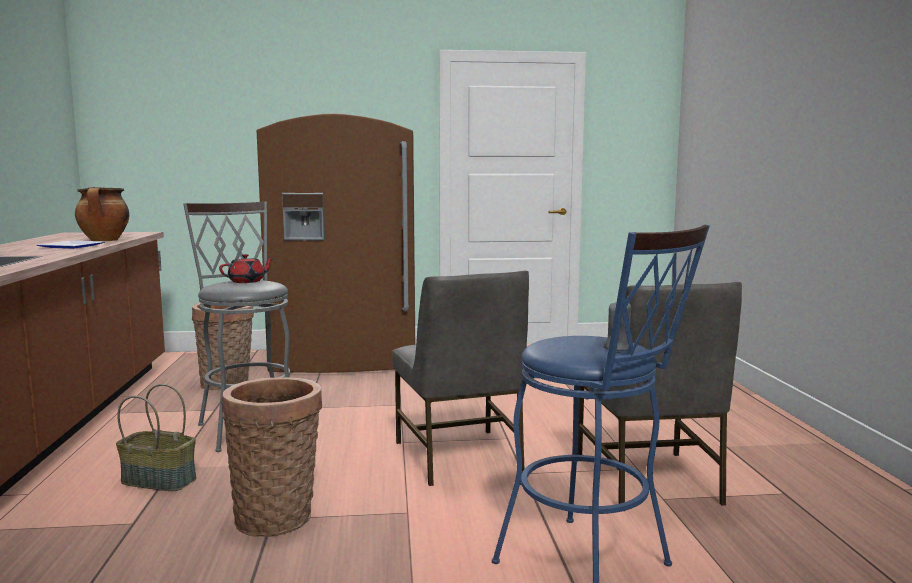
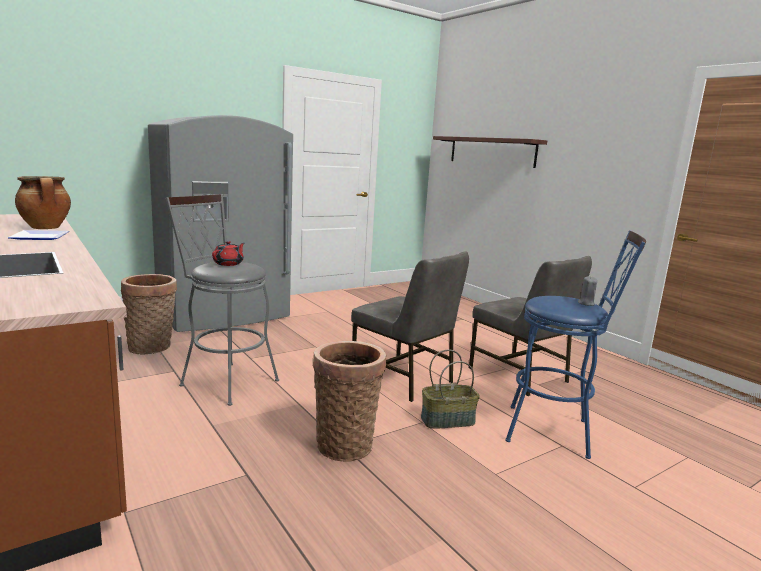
camera: 30 degrees left, 5 degrees up
(160, 480) = (217, 437): basket -> basket (448, 420)
(345, 360) = (224, 315): brown fridge -> grey fridge
(737, 135) = (491, 151): none -> shelf

